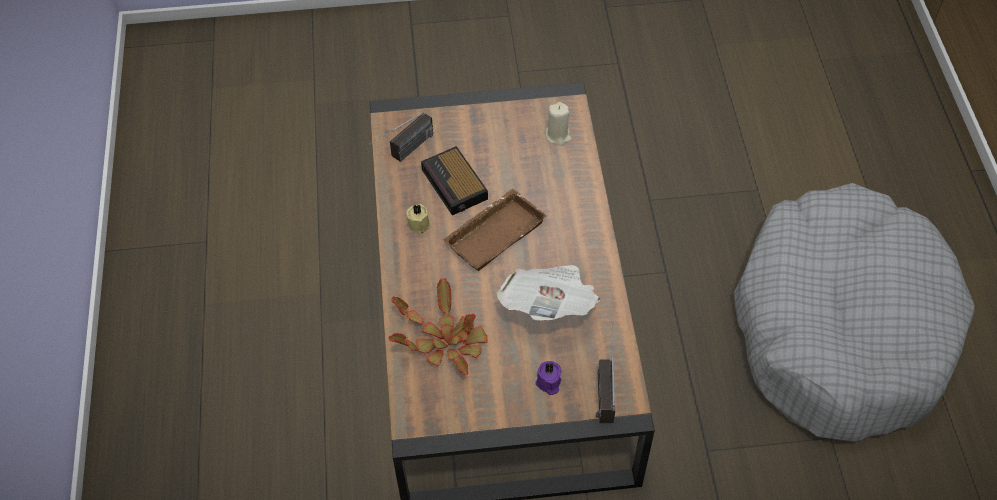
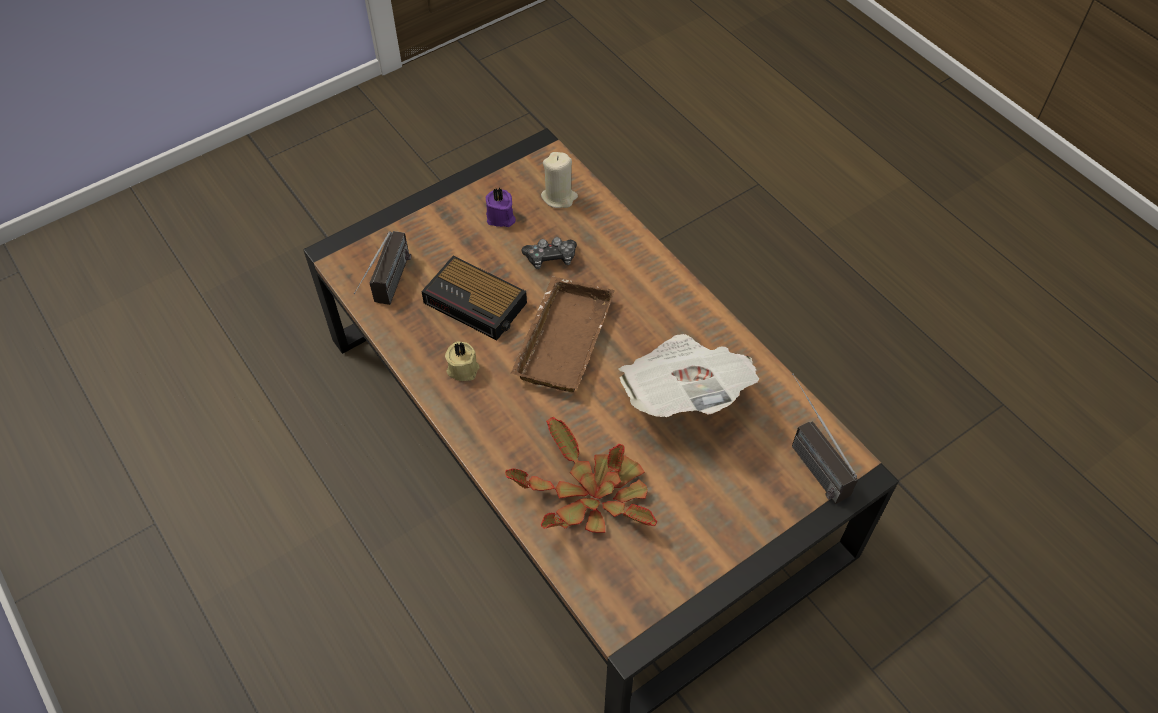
camera: 30 degrees left, 0 degrees up
(523, 176) = (550, 258): none -> game controller
(548, 383) = (746, 486): purple candle -> purple candle (501, 218)
(840, 328) = (932, 287): grey dog bed -> none

